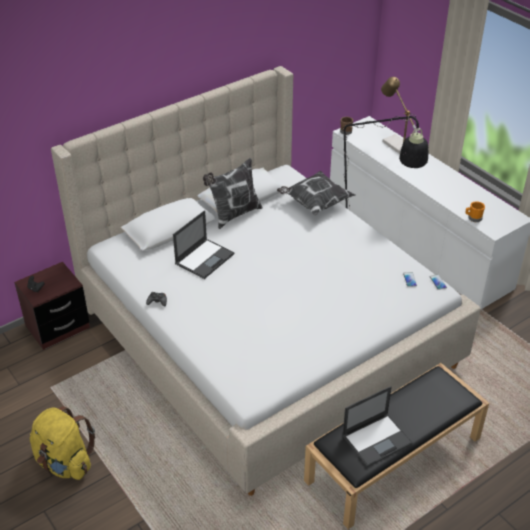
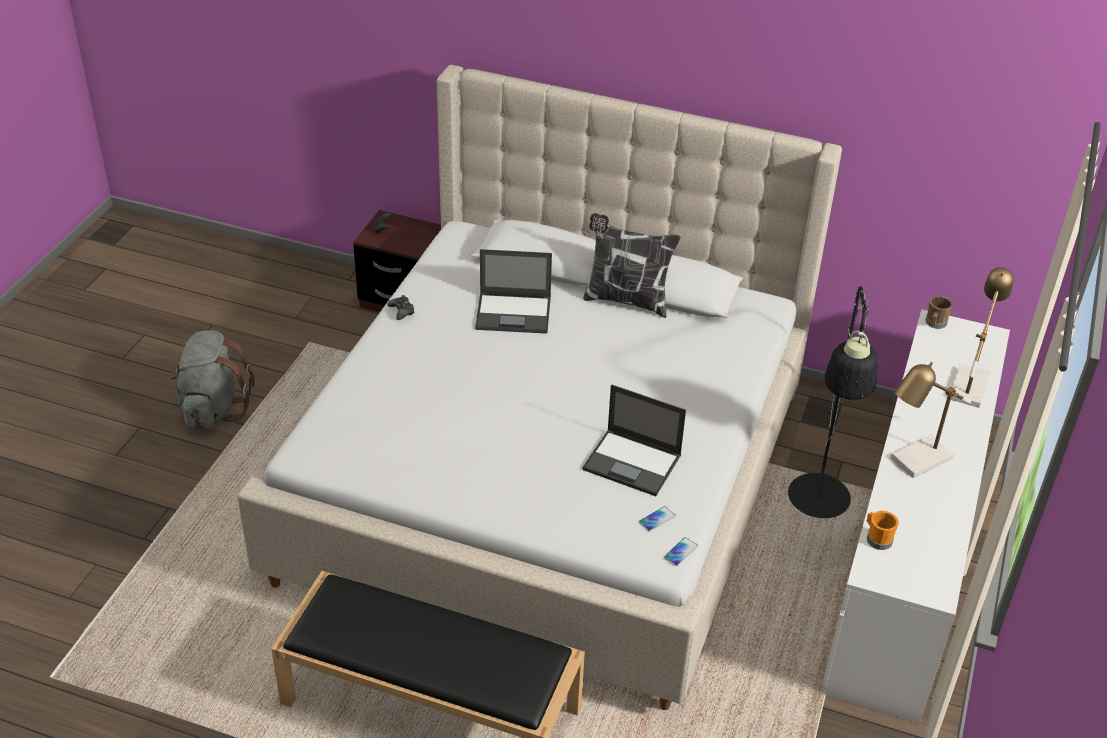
camera: 55 degrees right, 0 degrees up
(65, 463) = (213, 409): yellow backpack -> grey backpack
(315, 203) = (730, 361): pillow -> none
(377, 439) = (373, 632): laptop -> laptop (633, 463)
(433, 183) = (916, 462): none -> table lamp

